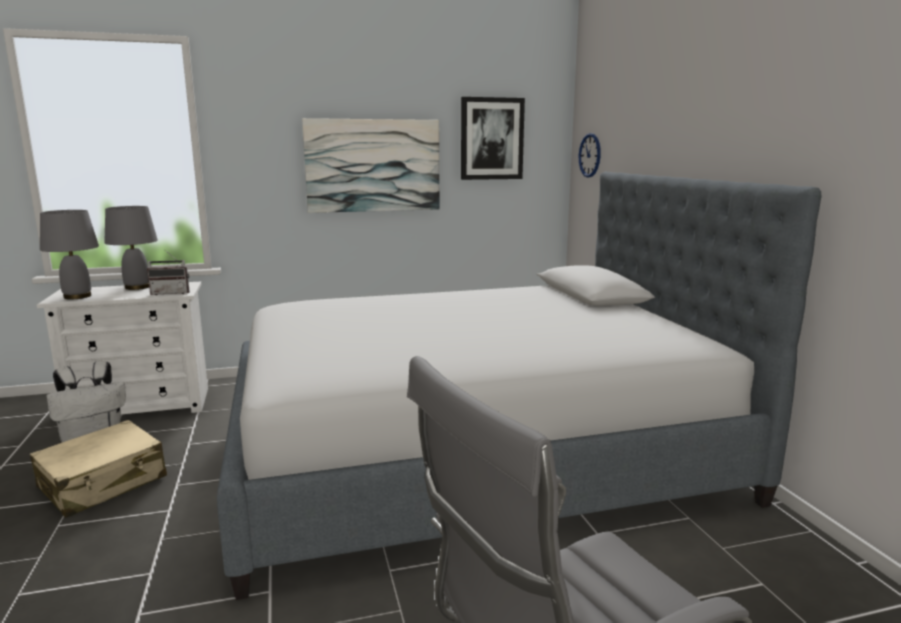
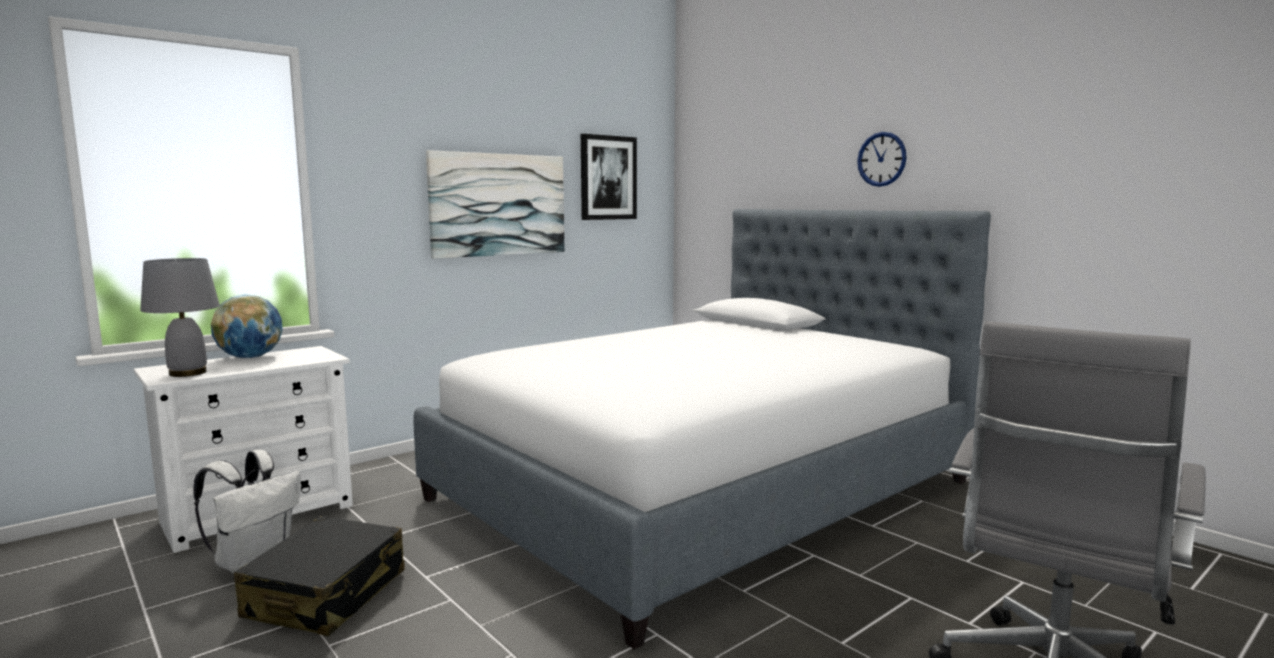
camera: 25 degrees left, 5 degrees down
(103, 483) = (327, 594): beige suitcase -> black suitcase
(138, 287) = (250, 357): grey table lamp -> globe
(171, 293) = (315, 358): radio -> none
(590, 155) = (703, 194): wall clock -> wall clock (881, 159)

